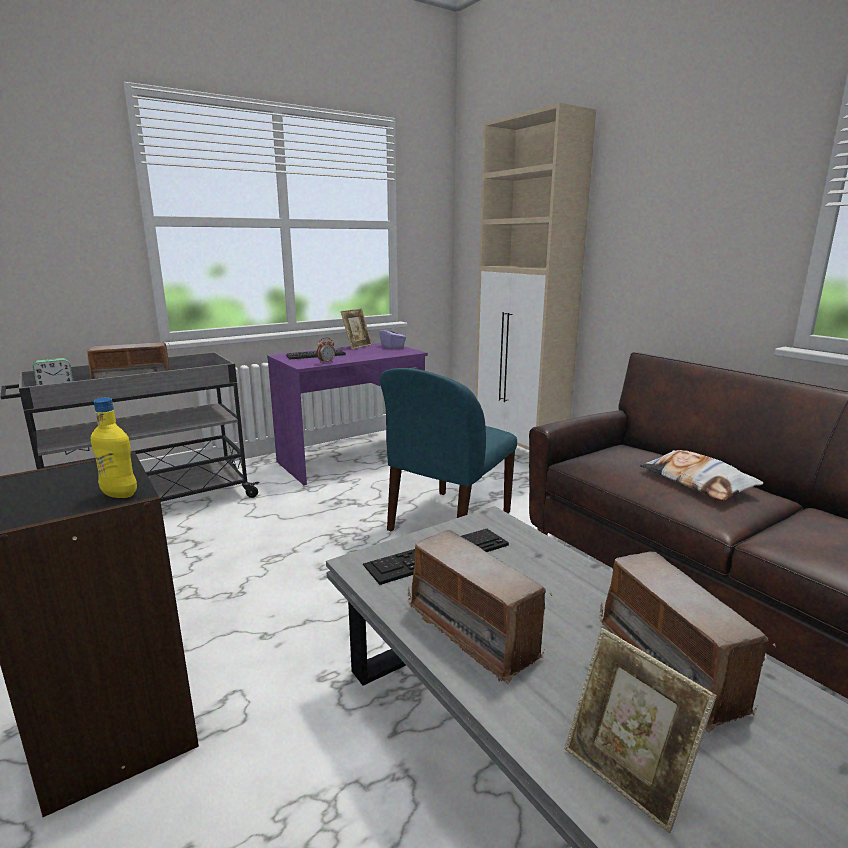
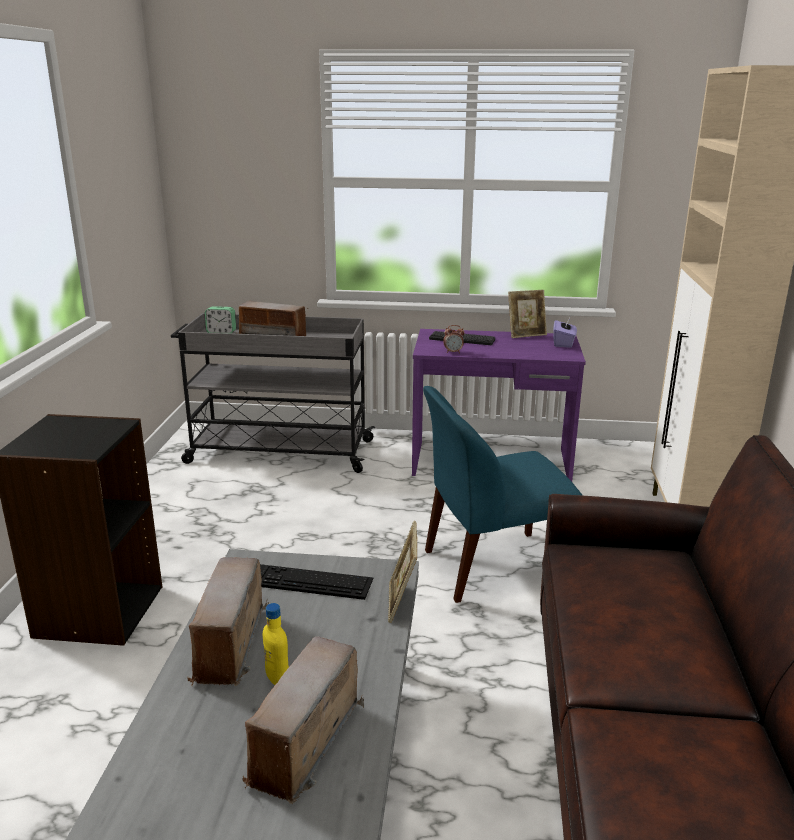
camera: 40 degrees right, 5 degrees up
(120, 494) = (82, 450): yellow bottle -> yellow bottle (277, 679)
(626, 776) = (163, 772): picture frame -> picture frame (402, 603)
(697, 482) = (649, 628): pillow -> none

